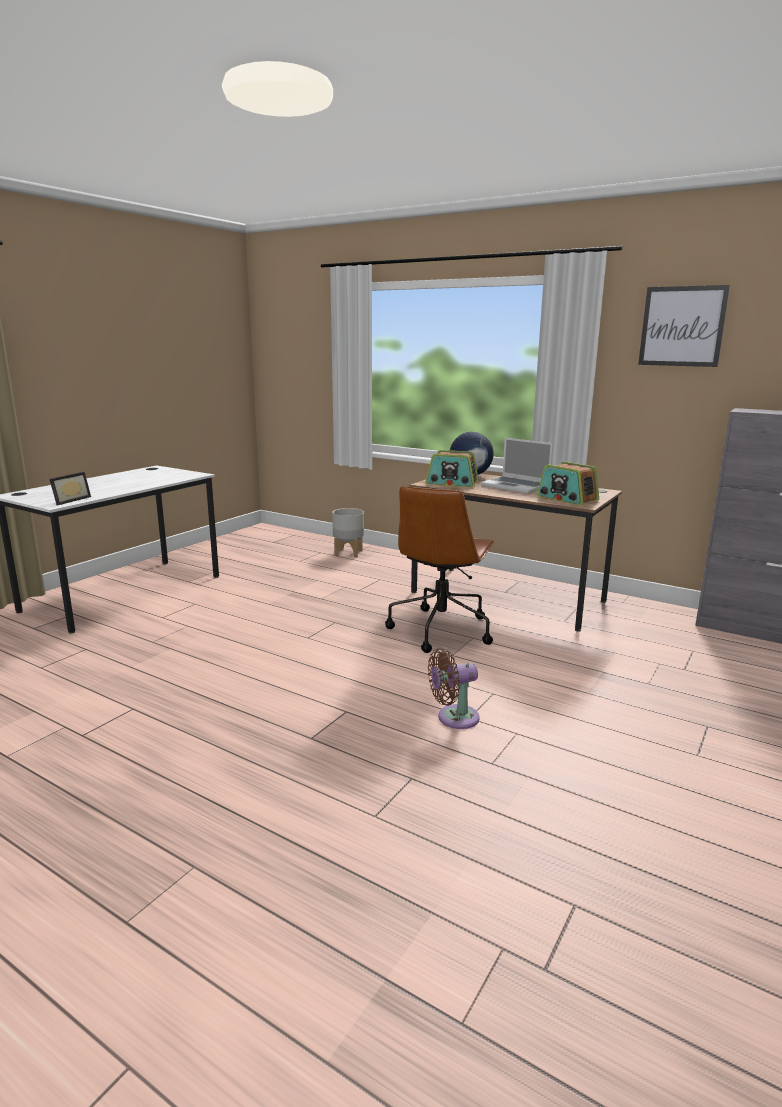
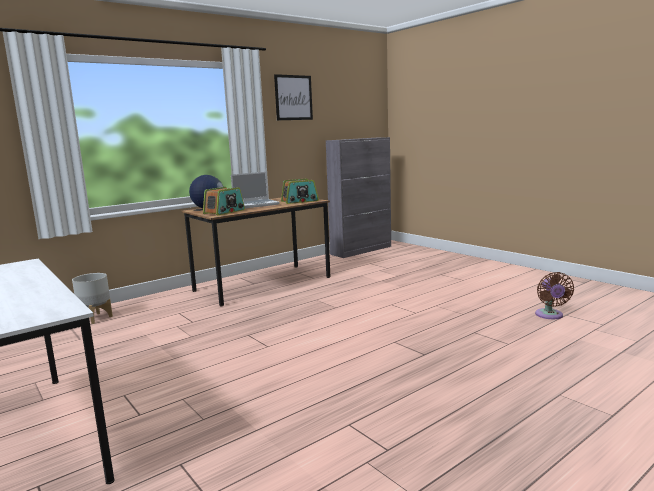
camera: 70 degrees left, 5 degrees down
(69, 500) = (52, 306): picture frame -> none
(441, 629) = (295, 305): brown office chair -> none
(453, 718) = (415, 316): brown fan -> brown fan (550, 315)

